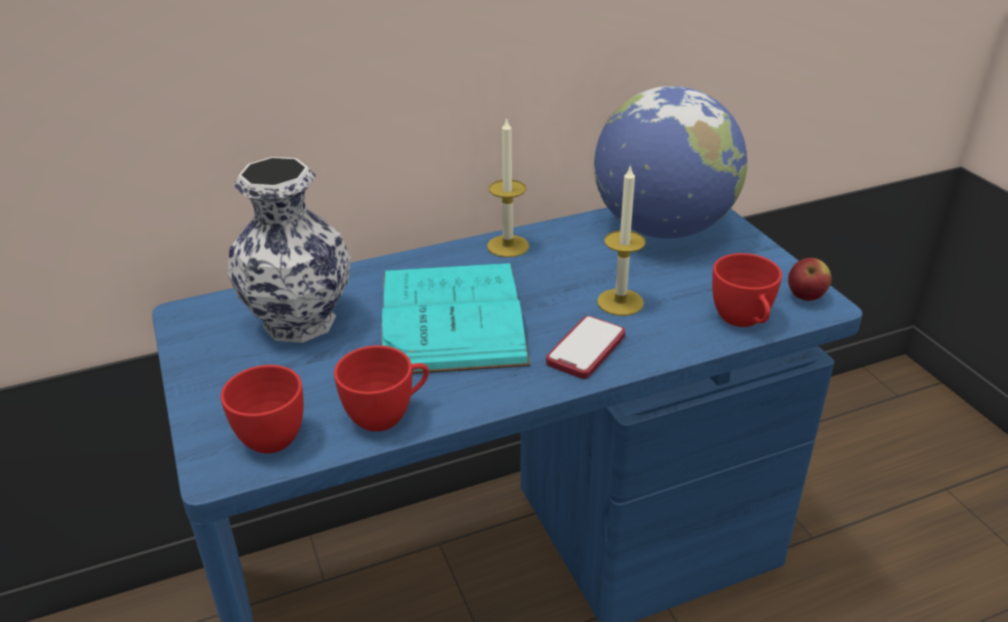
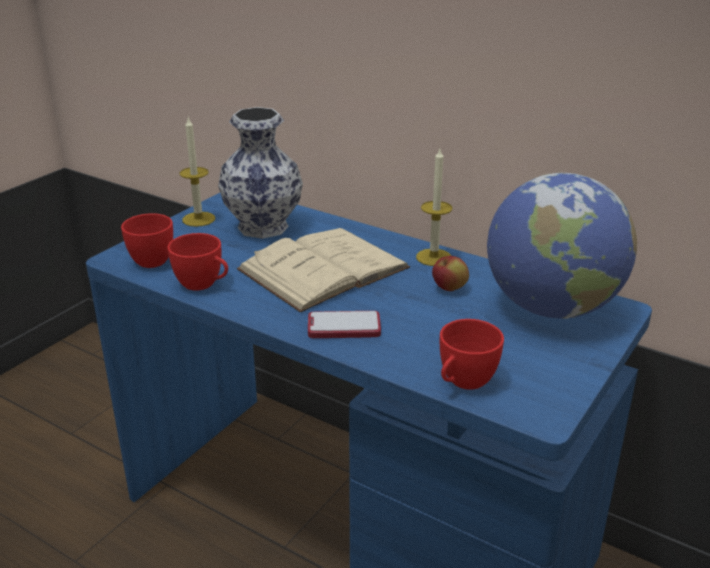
camera: 55 degrees right, 5 degrees down
(451, 317) = (323, 268): turquoise book -> beige book
(620, 302) = (420, 322): candle -> candle (198, 219)
(805, 297) = (543, 405): apple -> apple (449, 289)

